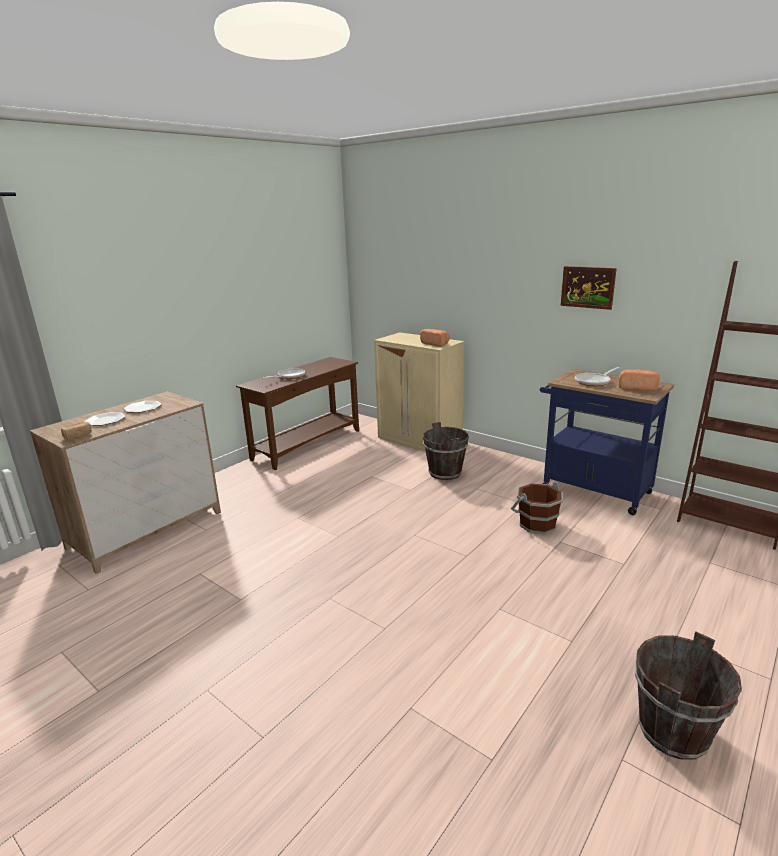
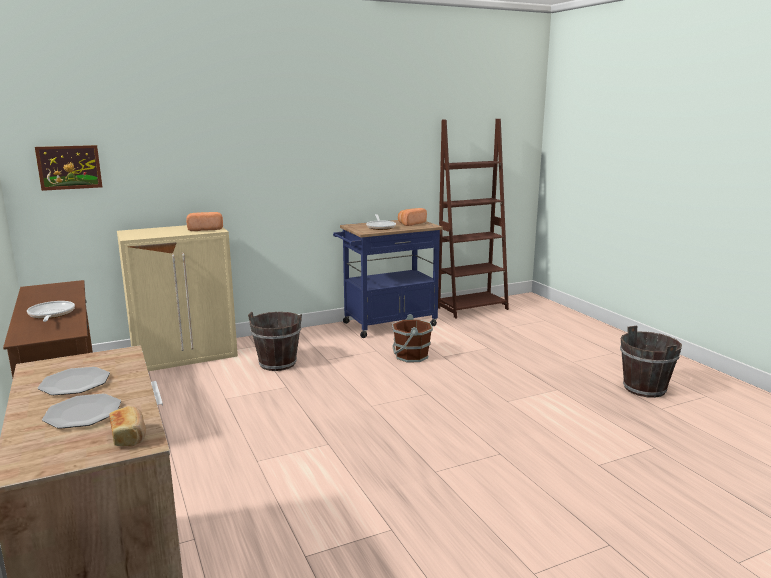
camera: 65 degrees left, 5 degrees down
(587, 287) = (342, 148): picture -> picture (69, 167)

